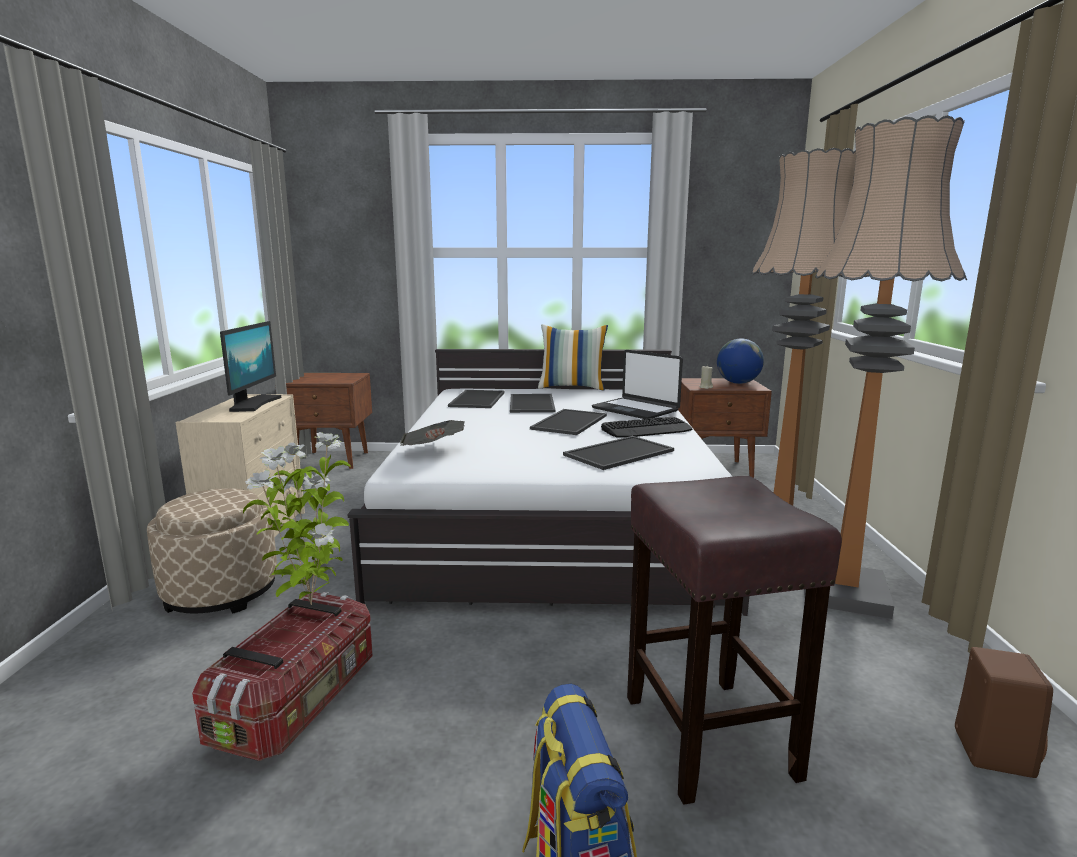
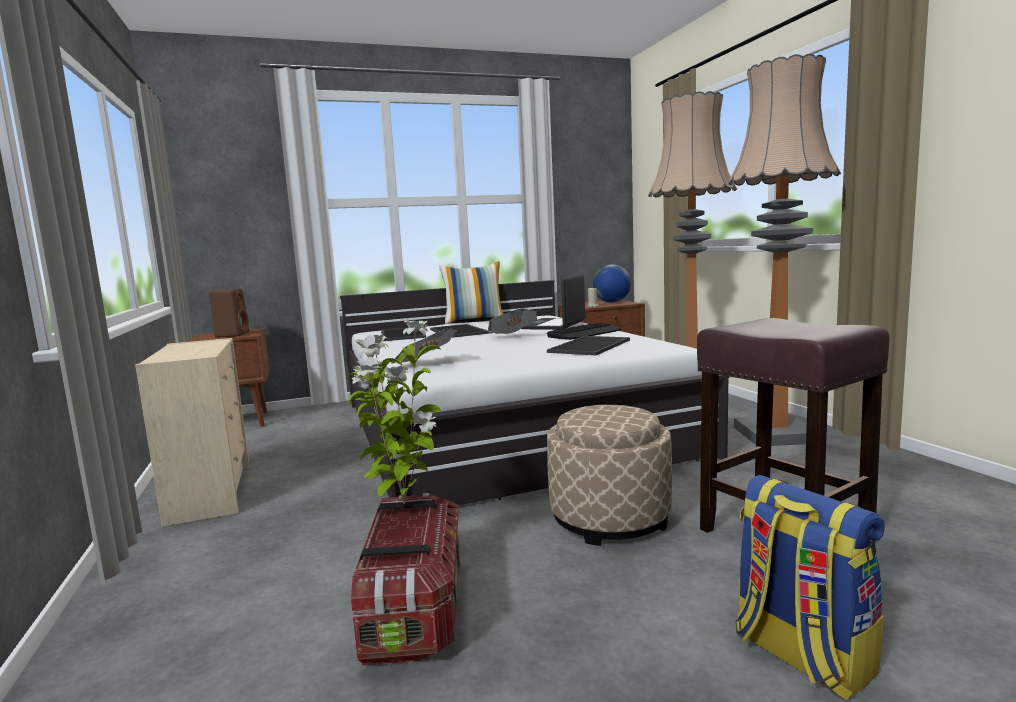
camera: 20 degrees left, 5 degrees down
(221, 591) = (223, 544): beige ottoman -> beige ottoman (610, 518)
(254, 404) = (202, 346): monitor -> none
(568, 422) = (512, 336): tray -> newspaper
(636, 409) = (554, 325): laptop -> laptop turned 90 degrees clockwise
(991, 750) = (956, 498): brown speaker -> brown speaker (232, 335)

